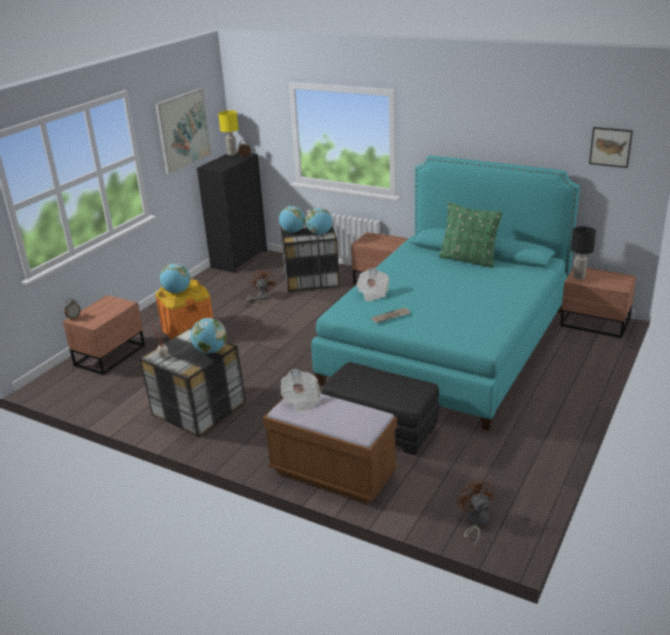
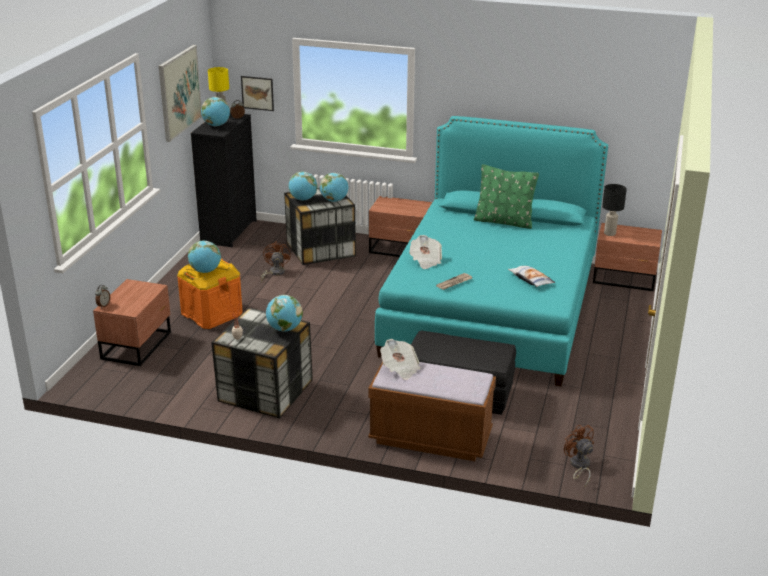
camera: 15 degrees left, 0 degrees up
(222, 162) = (216, 125): none -> globe
(470, 318) = (530, 279): none -> pillow
(610, 147) = (636, 106): picture -> picture (257, 93)

